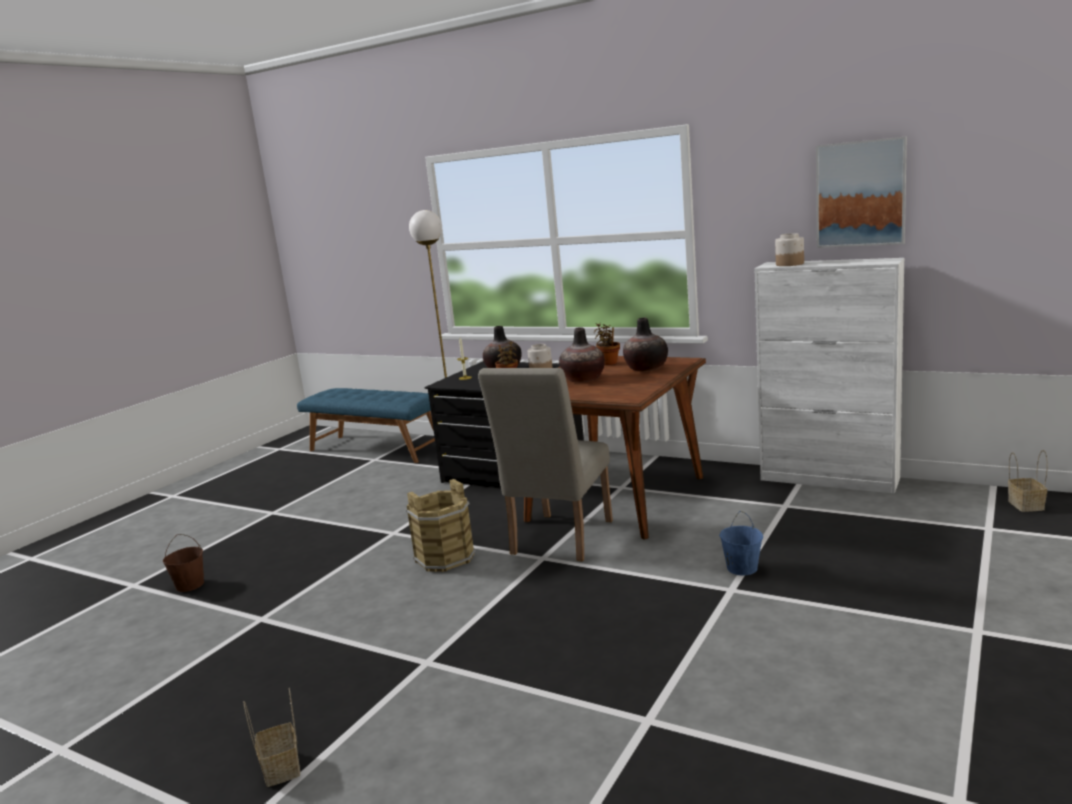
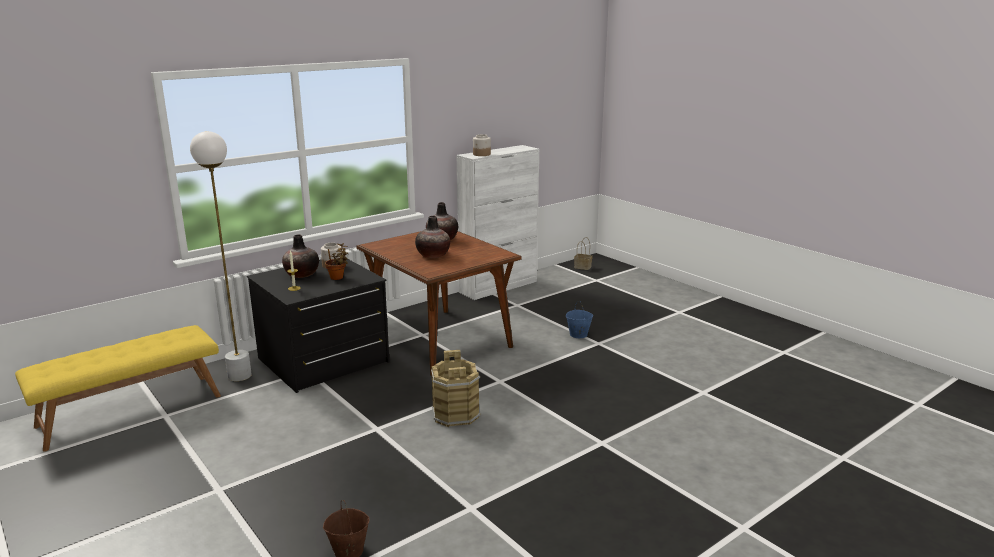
camera: 70 degrees left, 5 degrees up
(282, 769) = (690, 508): basket -> none
(376, 448) = (130, 410): blue bench -> yellow bench
(558, 541) = (480, 371): beige chair -> none
(608, 363) = (403, 243): potted plant -> none
(860, 194) = (502, 108): picture -> none

